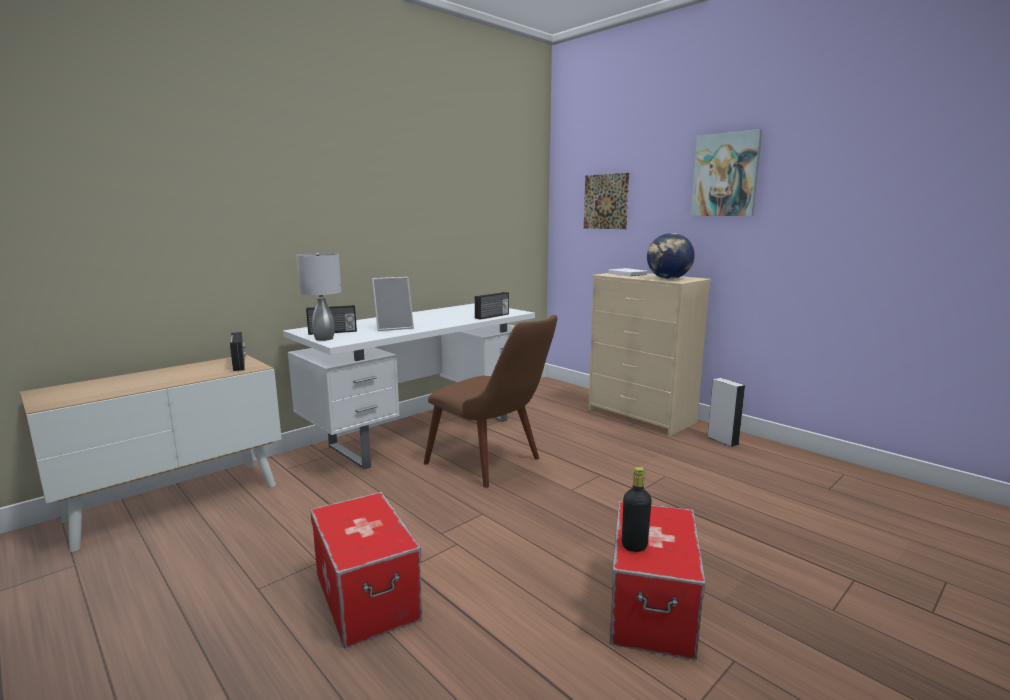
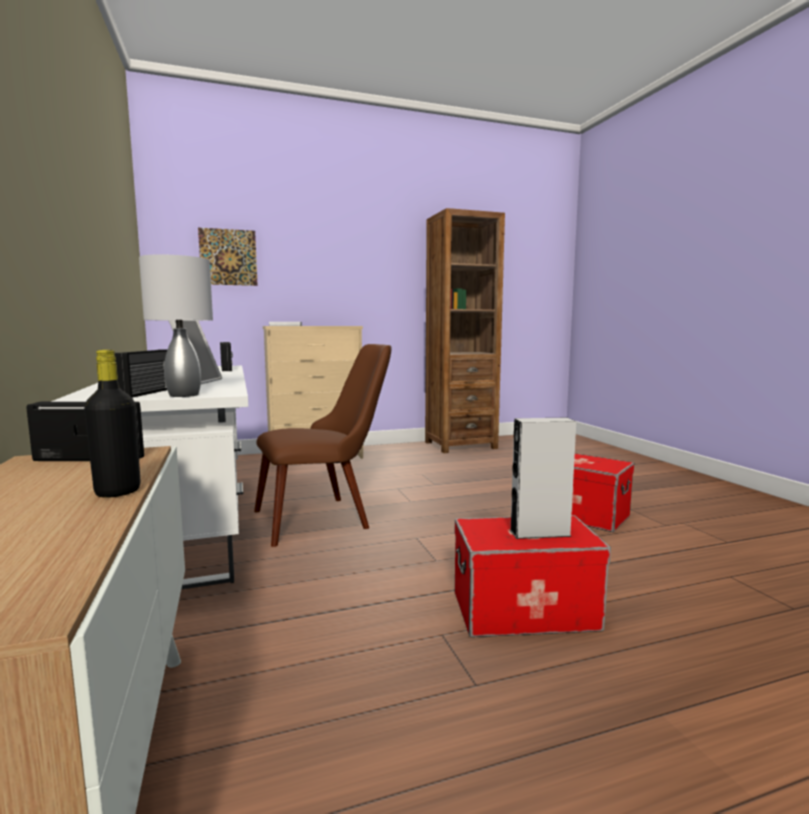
camera: 65 degrees left, 5 degrees down
(634, 546) = (591, 466): black bottle -> black bottle (118, 492)
(668, 279) = (335, 325): globe -> none
(722, 440) = (390, 450): grey speaker -> grey speaker (539, 533)
(725, 175) = (350, 243): picture -> none
(827, 473) = (460, 445): none -> brown bookcase

